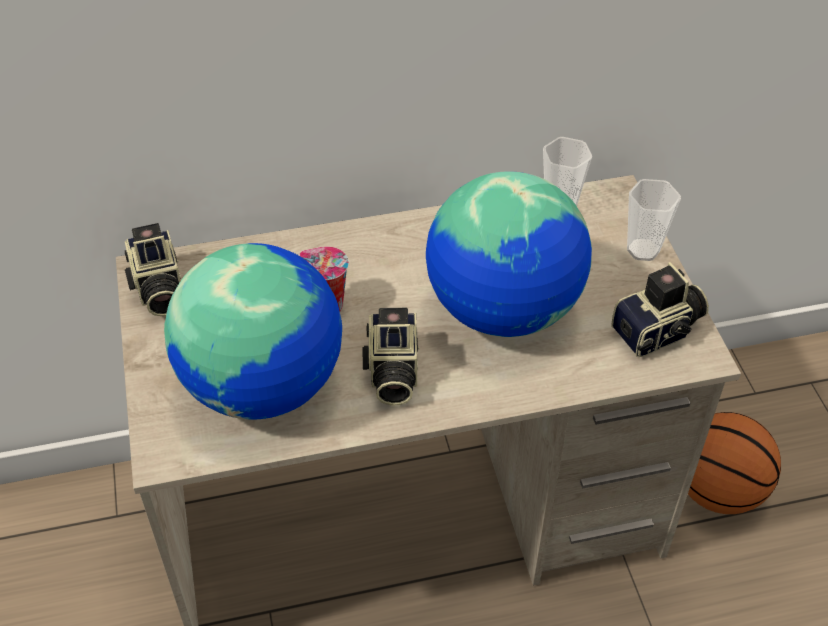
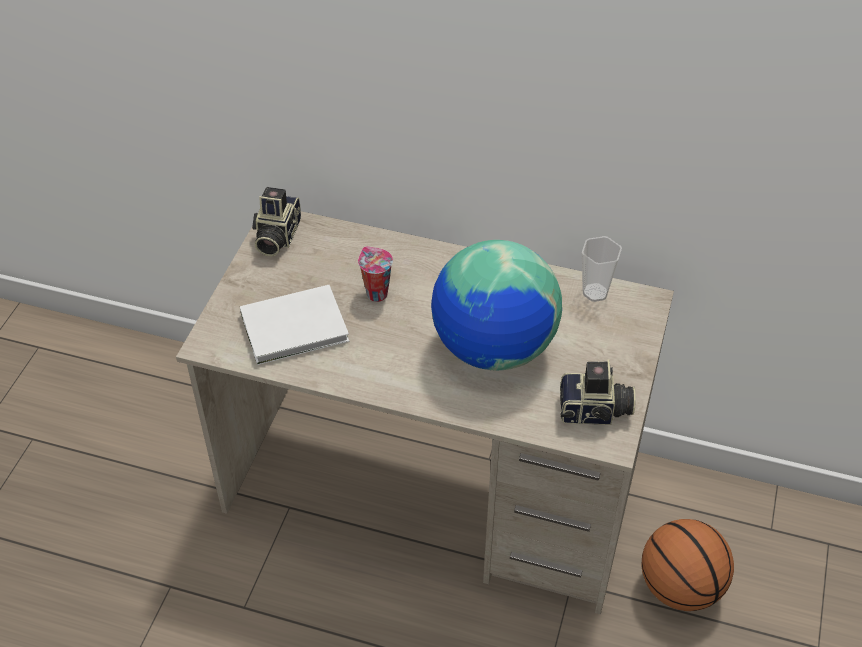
camera: 30 degrees right, 0 degrees up
(264, 385) = (297, 328): globe -> white book
(391, 372) = (384, 356): camera -> none
(643, 250) = (632, 349): cup -> none

